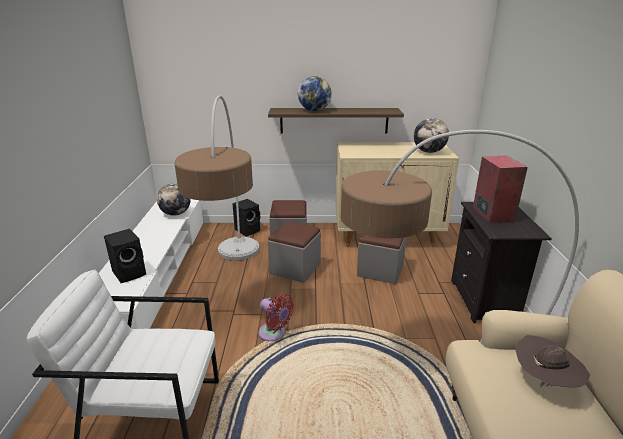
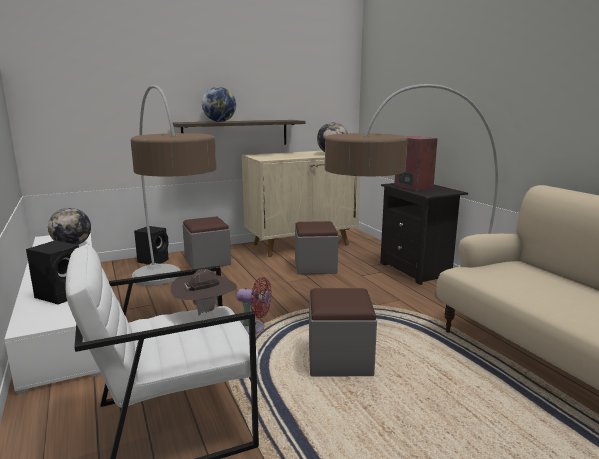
camera: 25 degrees left, 10 degrees down
(295, 269) = (232, 280): grey ottoman -> grey ottoman (339, 359)
(545, 381) = (526, 274): brown hat -> brown hat (205, 311)

